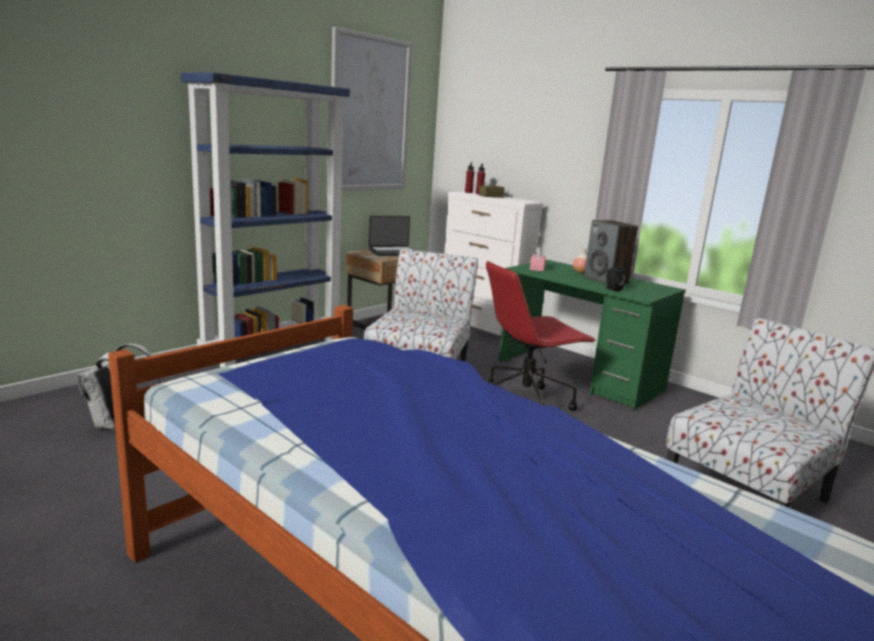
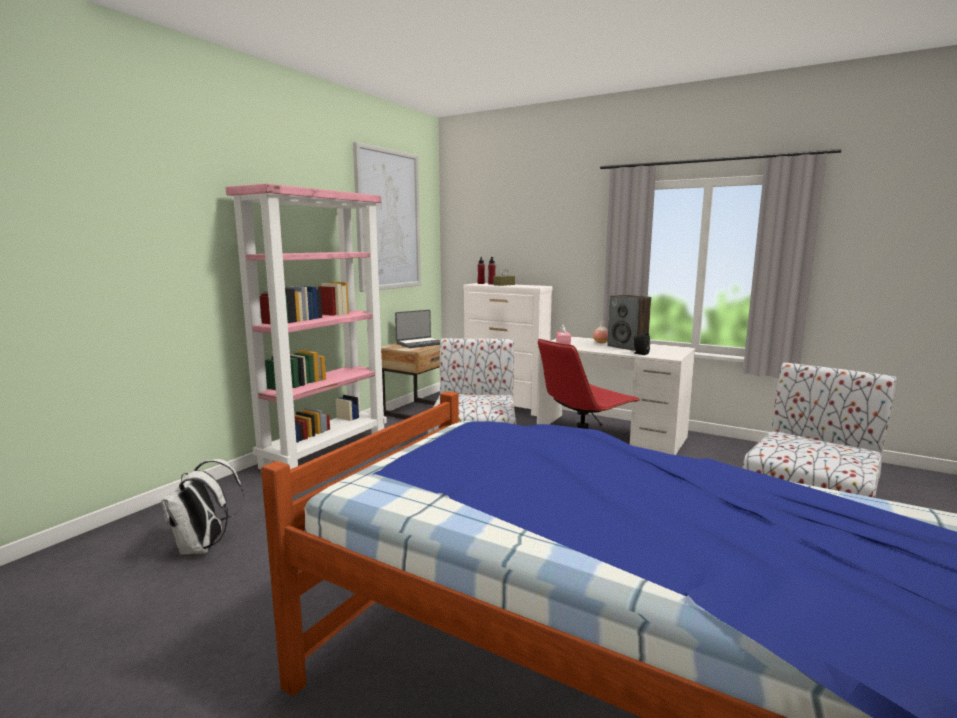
camera: 10 degrees left, 5 degrees down
(273, 351) = (326, 450): blue bookcase -> pink bookcase
(579, 376) = (611, 435): green desk -> white desk

